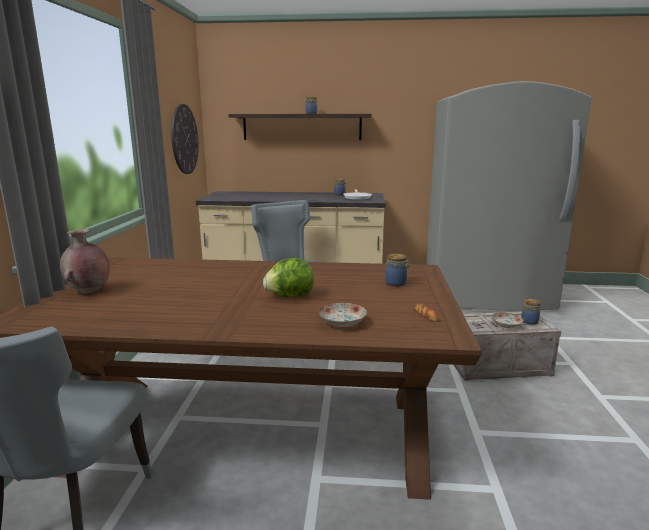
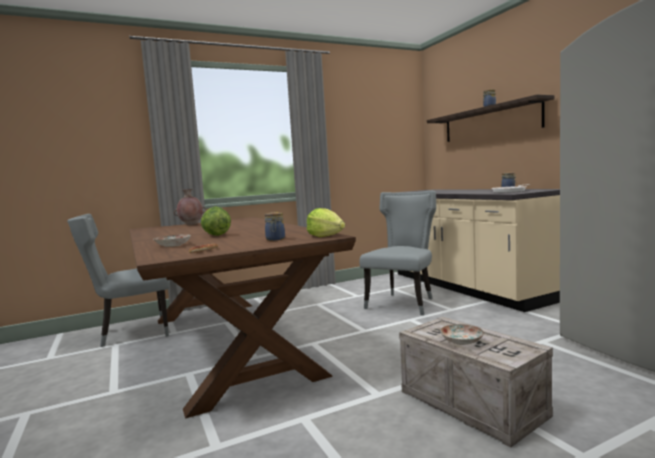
camera: 60 degrees right, 10 degrees down
(184, 139) = (384, 145): wall clock -> none
(417, 269) = (325, 236): none -> lettuce
(529, 321) = (504, 350): jar -> none

